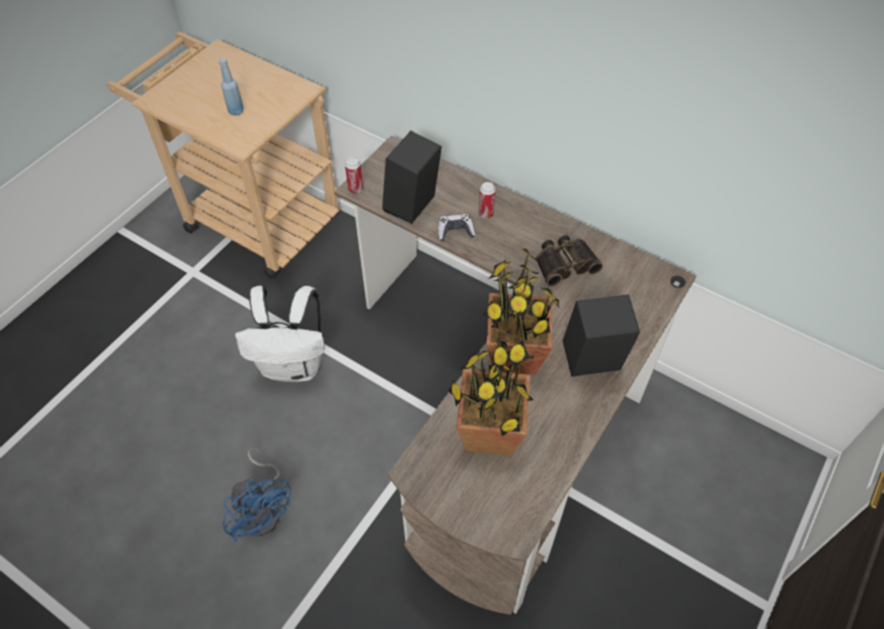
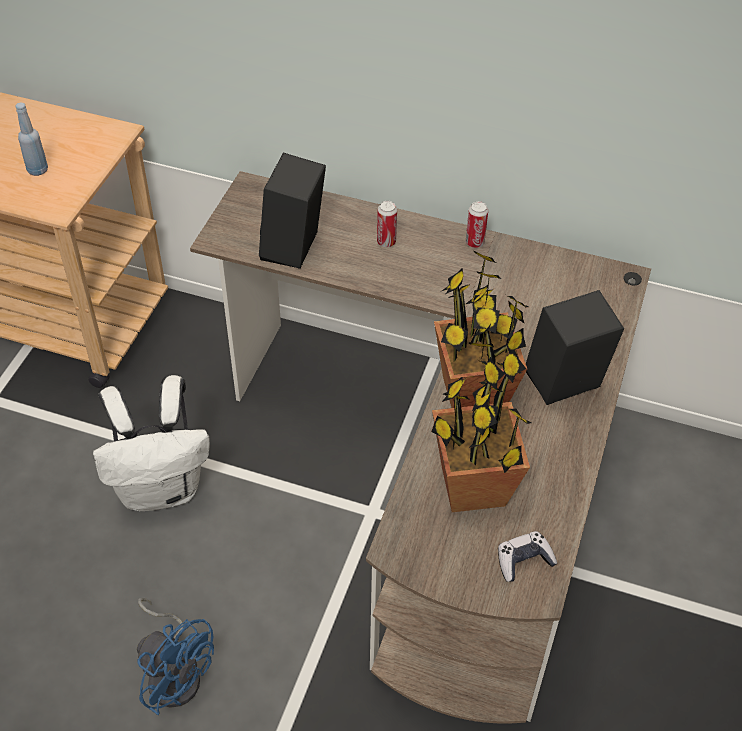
camera: 15 degrees left, 5 degrees down
(355, 189) = (216, 240): can -> can (474, 242)
(455, 231) = (356, 268): game controller -> game controller (523, 561)
(565, 263) = (498, 281): binoculars -> none

